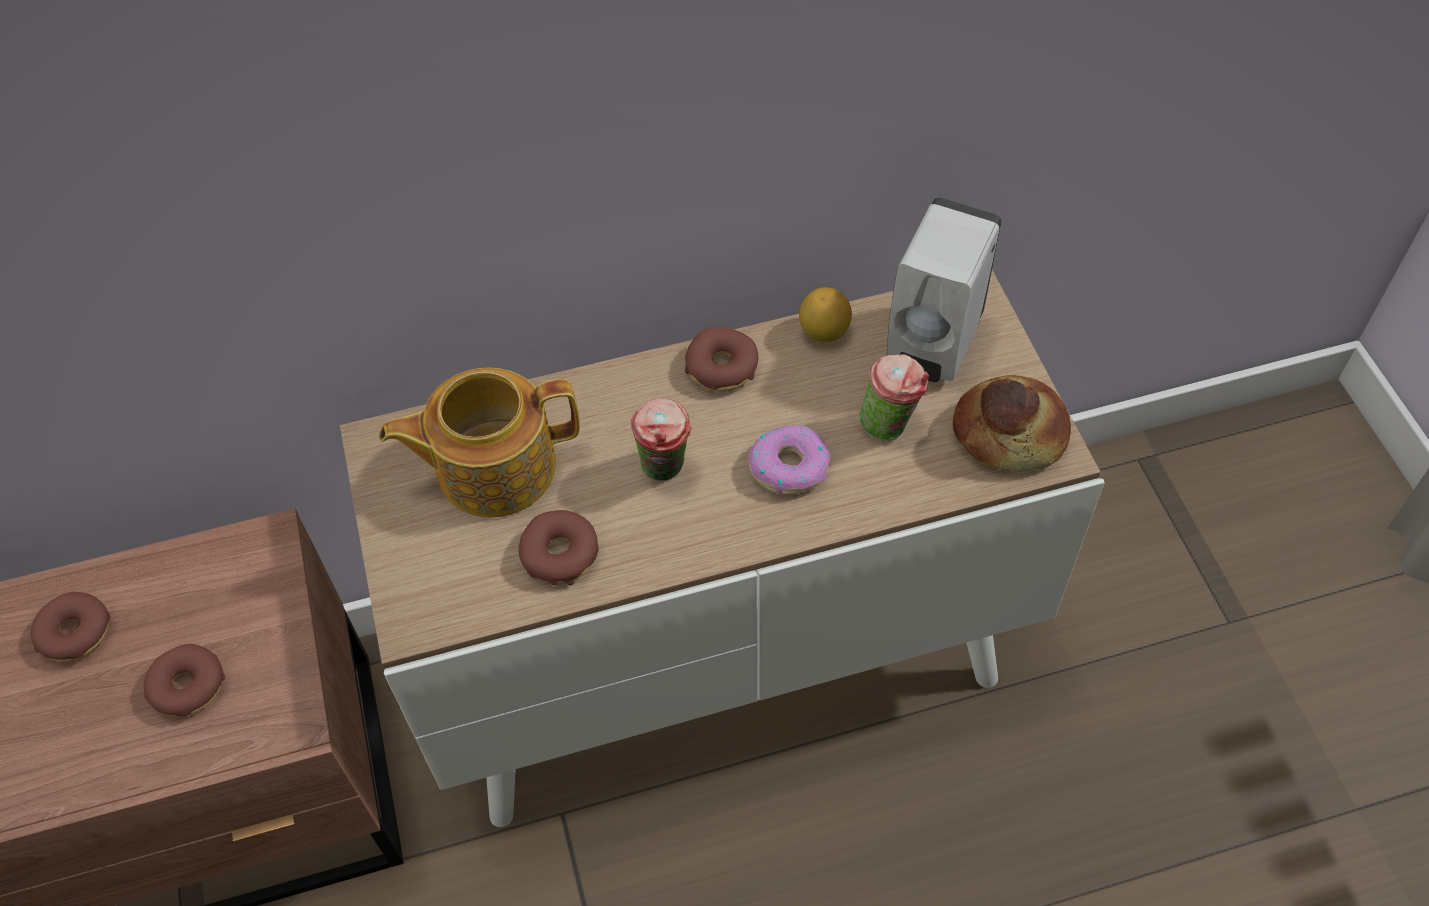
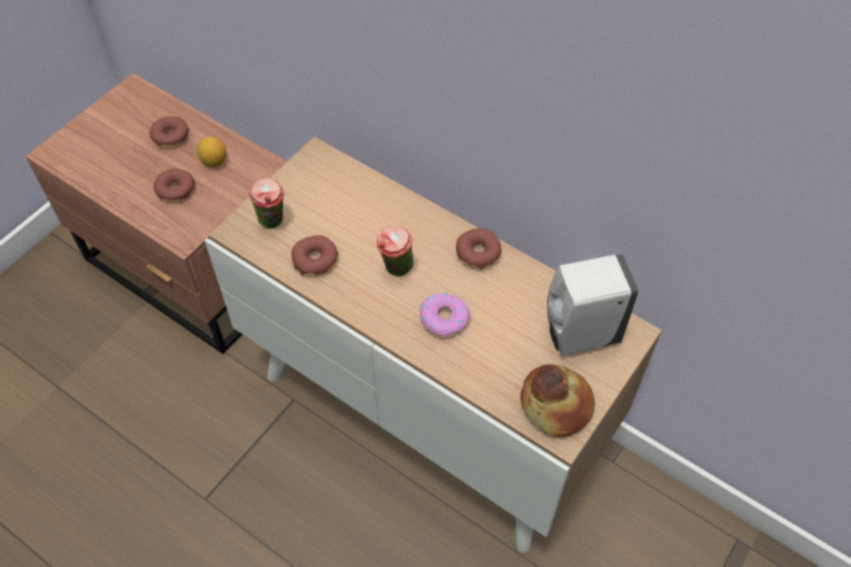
camera: 50 degrees right, 0 degrees up
(493, 467) = (340, 204): teapot -> none
(824, 332) = (541, 281): lemon -> lemon (214, 162)
(890, 426) = (509, 347): cup -> cup (273, 223)

